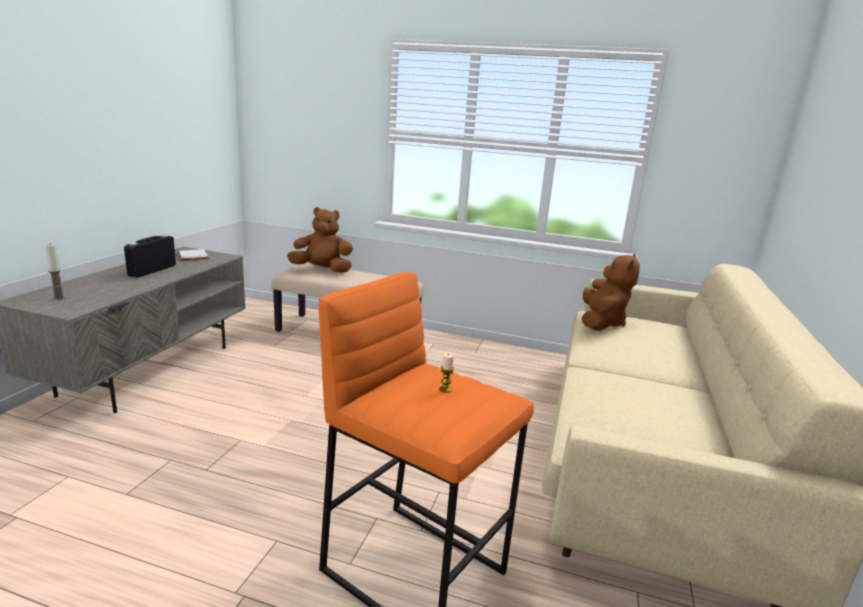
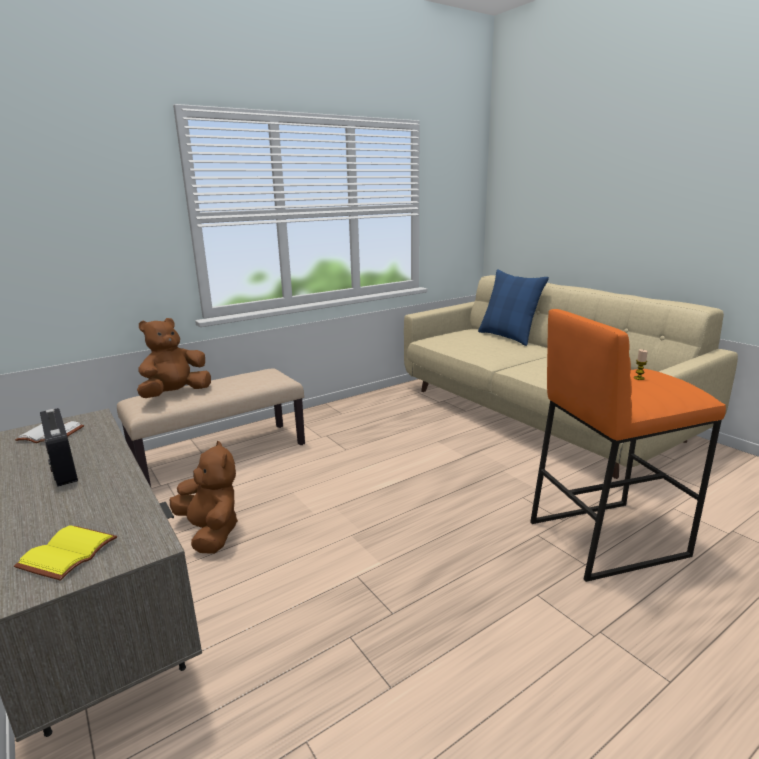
camera: 50 degrees left, 0 degrees up
(59, 298) = (67, 552): candle -> yellow book
(601, 323) = (450, 341): brown plush toy -> brown plush toy (211, 532)
(683, 347) = (508, 337): none -> blue pillow

